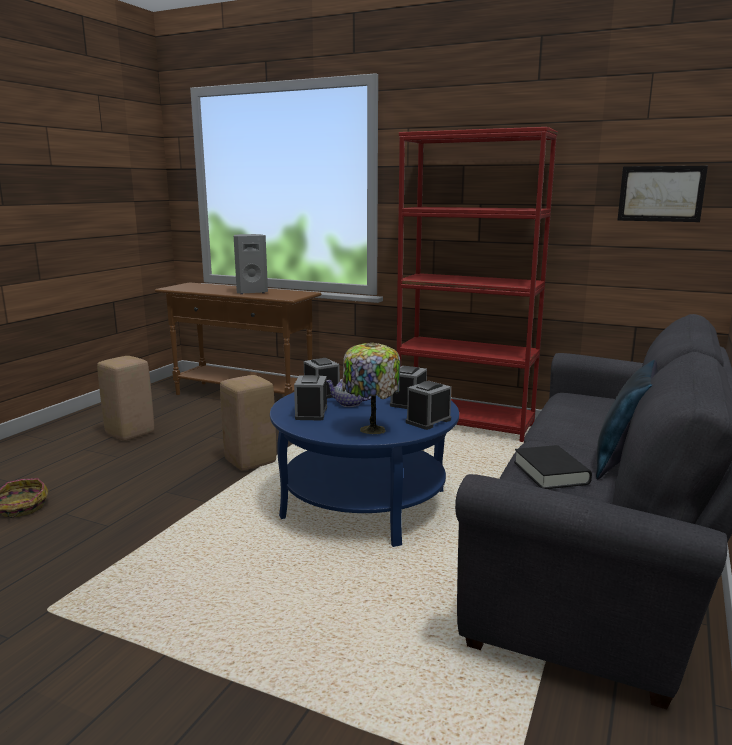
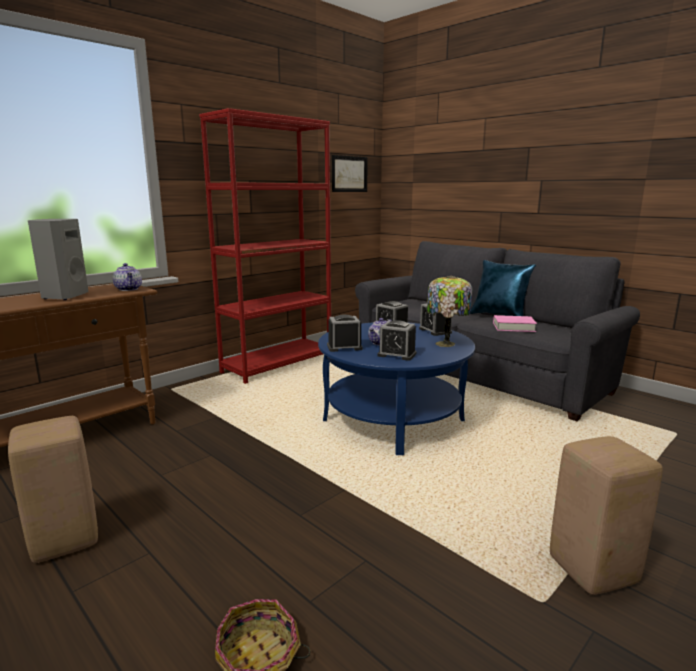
camera: 70 degrees left, 0 degrees up
(249, 462) = (264, 458): beige stool -> beige stool (592, 571)
(288, 296) = (129, 289): none -> teapot
(550, 473) = (513, 327): black book -> pink book

